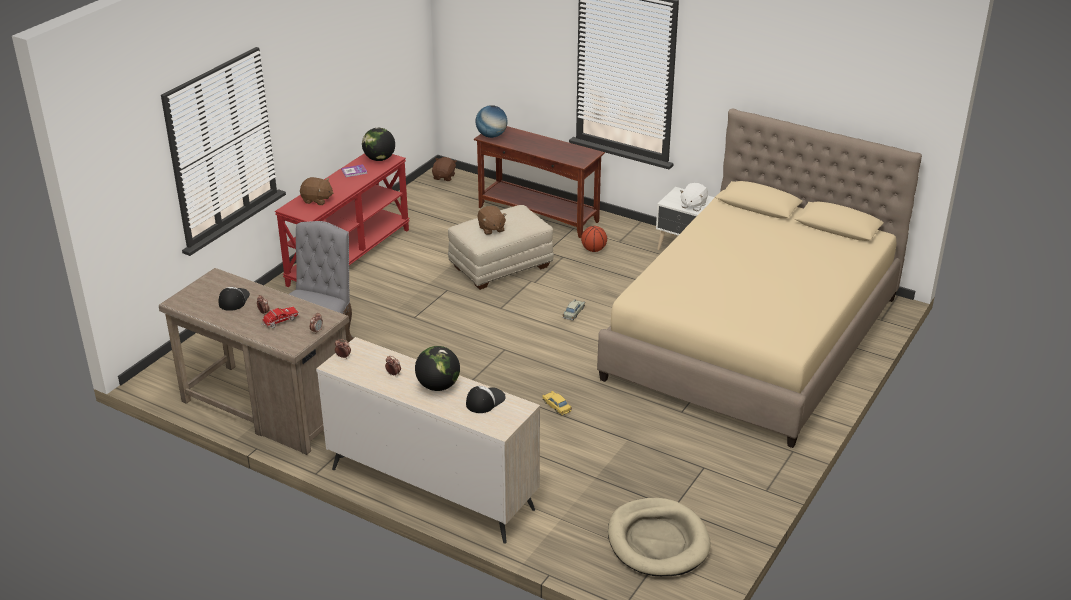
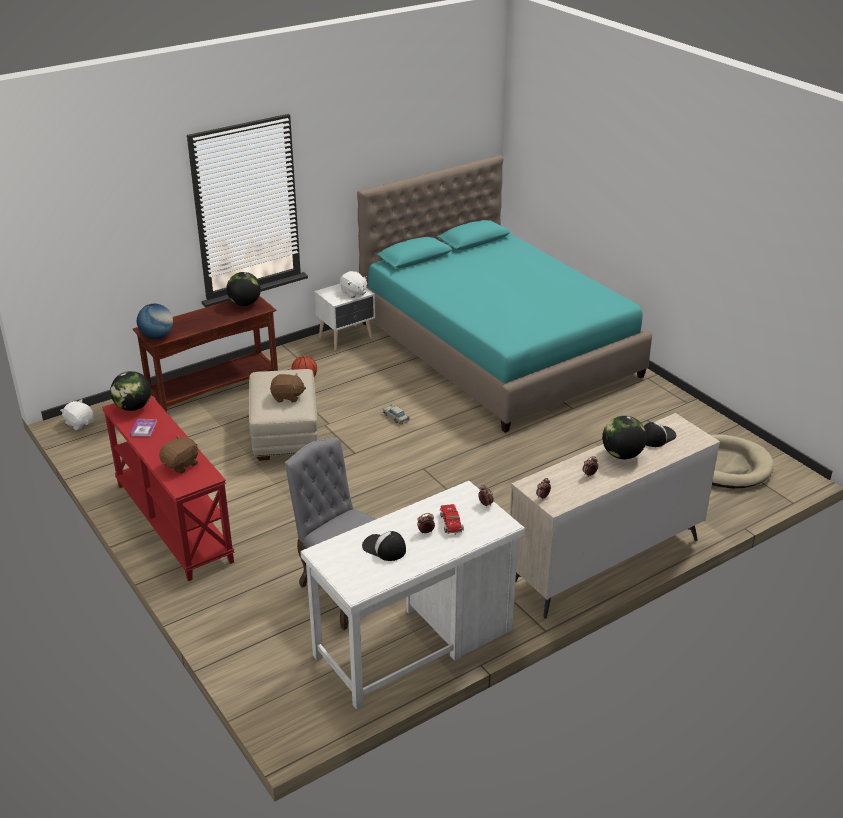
camera: 65 degrees left, 0 degrees up
(266, 408) = (414, 644): brown desk -> white desk
(444, 177) = (79, 423): brown plush toy -> white plush toy
(485, 401) = (657, 437): cap -> cap turned 75 degrees clockwise
(556, 406) = (527, 464): yellow toy car -> none
(579, 153) = (245, 304): none -> globe
(754, 337) = (497, 348): beige bed -> turquoise bed

